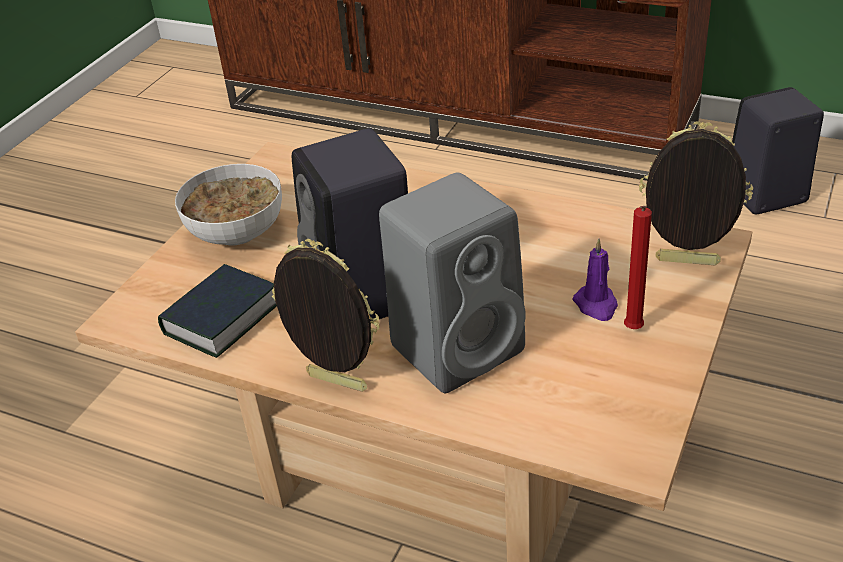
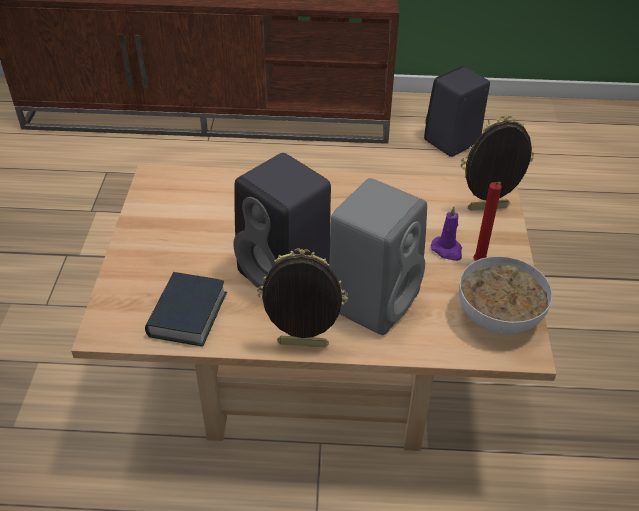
camera: 25 degrees left, 5 degrees up
(238, 232) = (159, 242): bowl -> bowl (499, 315)

